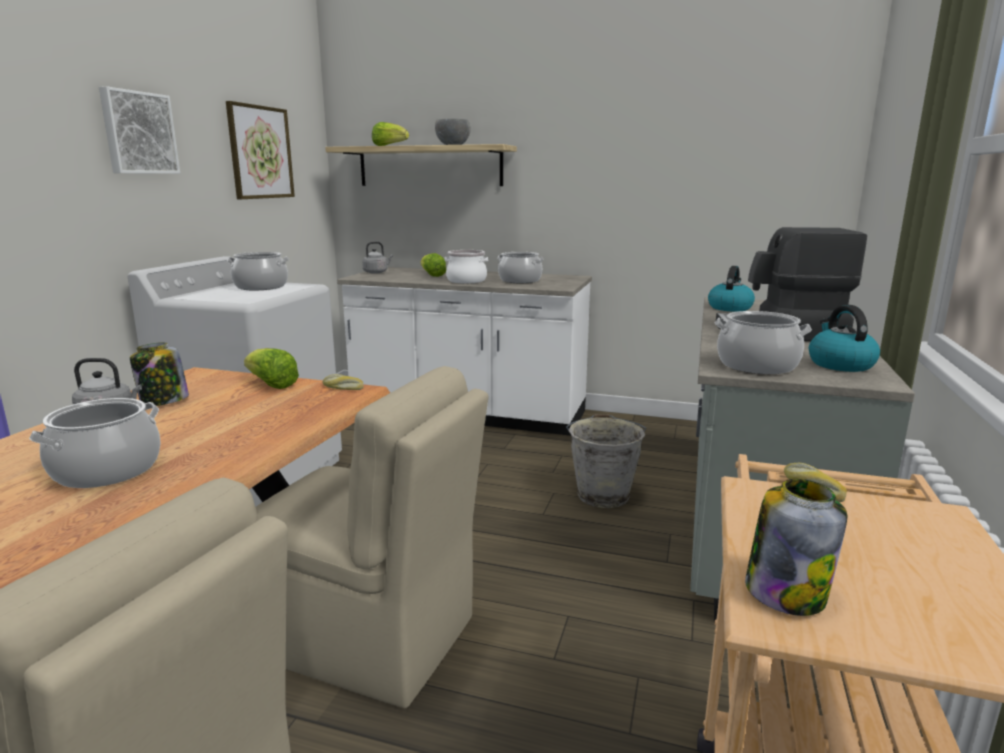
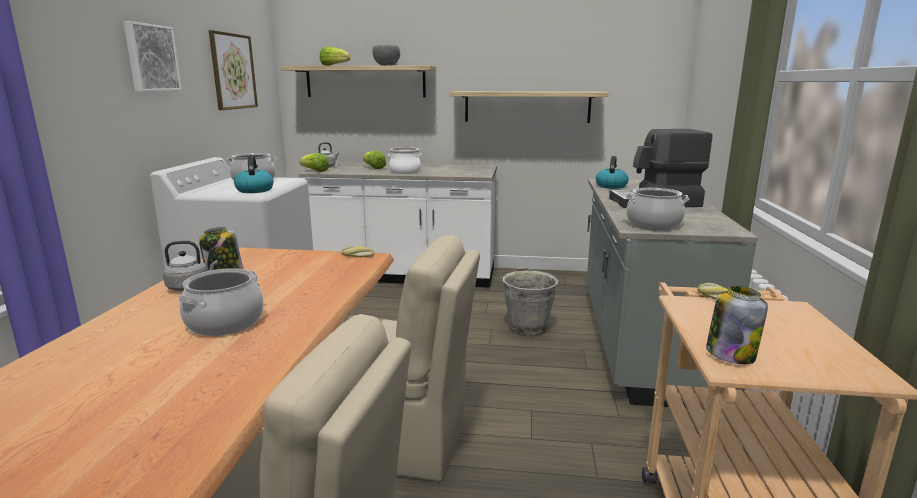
camera: 10 degrees left, 0 degrees up
(271, 385) = (300, 256): lettuce -> lettuce (315, 171)
(520, 280) = (446, 170): cooking pot -> none
(633, 199) = (527, 107): none -> shelf
(839, 364) = (704, 221): kettle -> kettle (254, 190)

